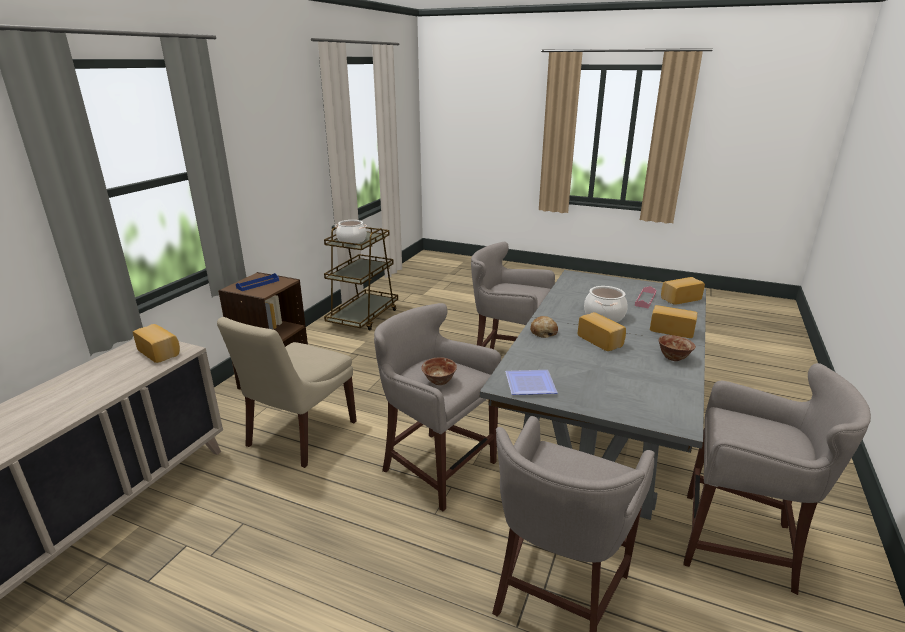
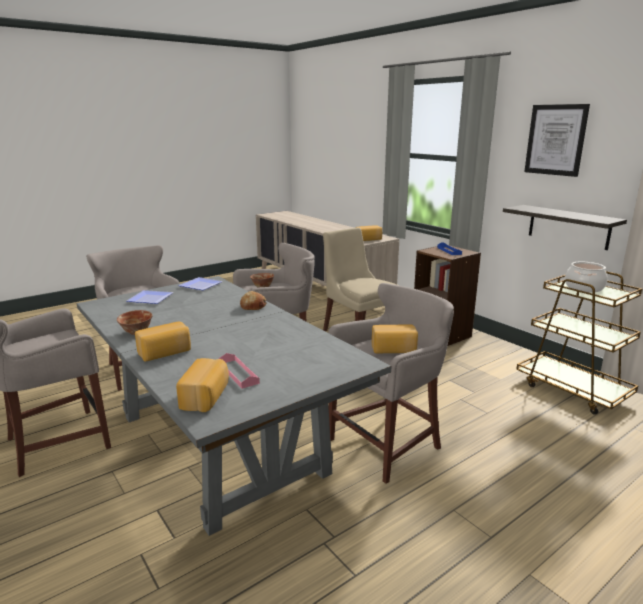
camera: 120 degrees right, 5 degrees down
(260, 132) = (555, 140): none -> picture
(288, 209) = (568, 227): none -> shelf
(601, 340) = (206, 319): bread -> bread (394, 350)
(604, 315) = (240, 336): cooking pot -> none
(612, 393) = (150, 299): none -> plate

